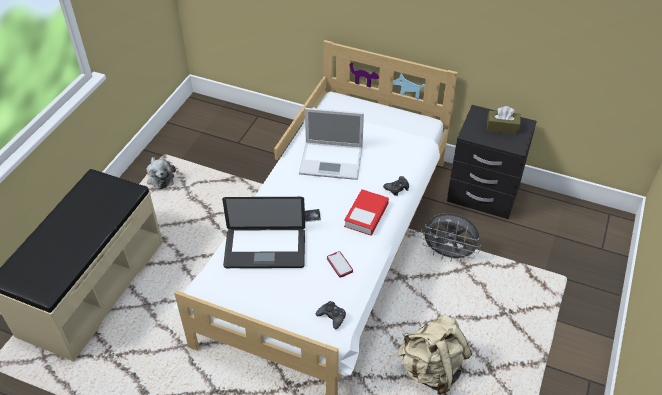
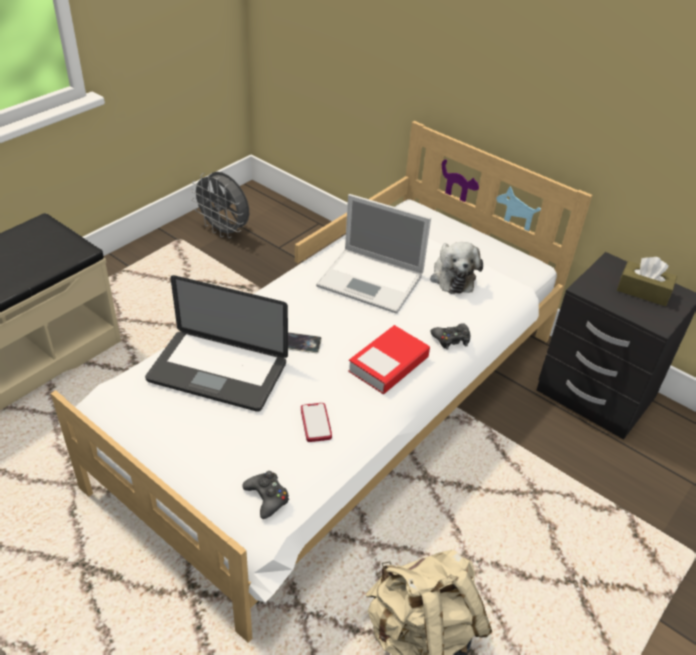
camera: 15 degrees right, 5 degrees down
(160, 178) = (160, 264): plush toy -> plush toy (452, 276)
(448, 254) = (512, 465): grey fan -> grey fan (224, 231)

